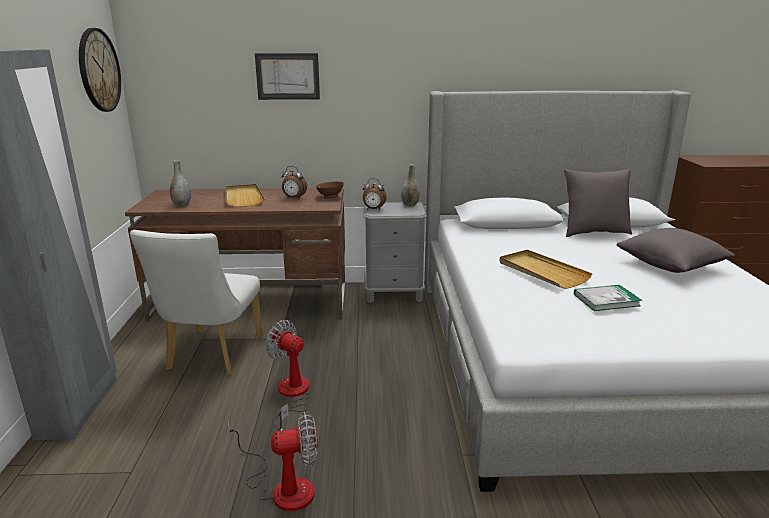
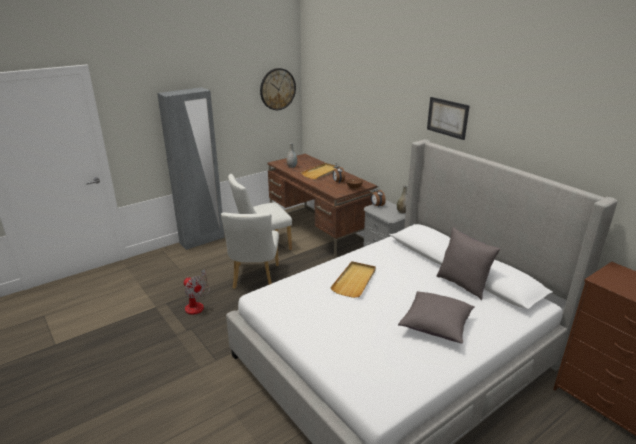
camera: 55 degrees right, 5 degrees up
(288, 76) = (360, 108): picture -> picture (447, 117)
(292, 395) = (254, 279): fan -> white chair
(606, 300) = (336, 309): book -> none

